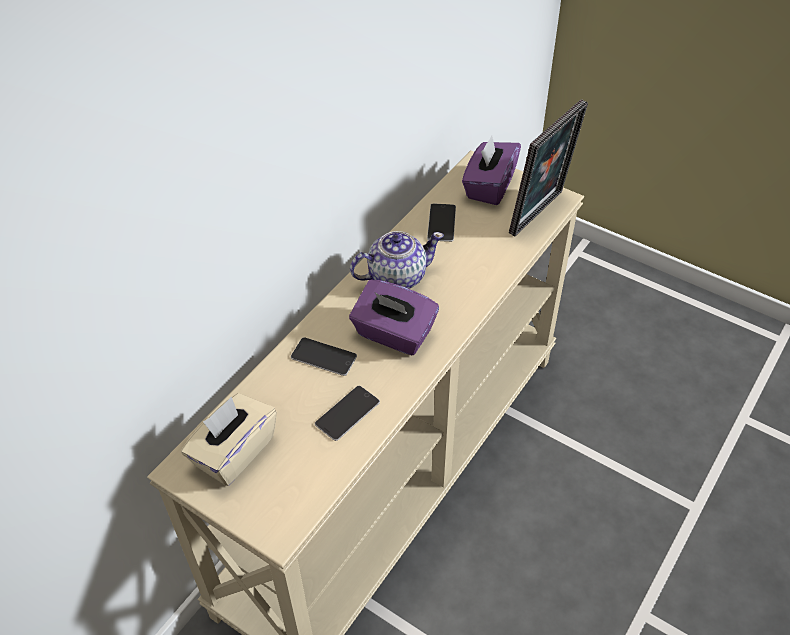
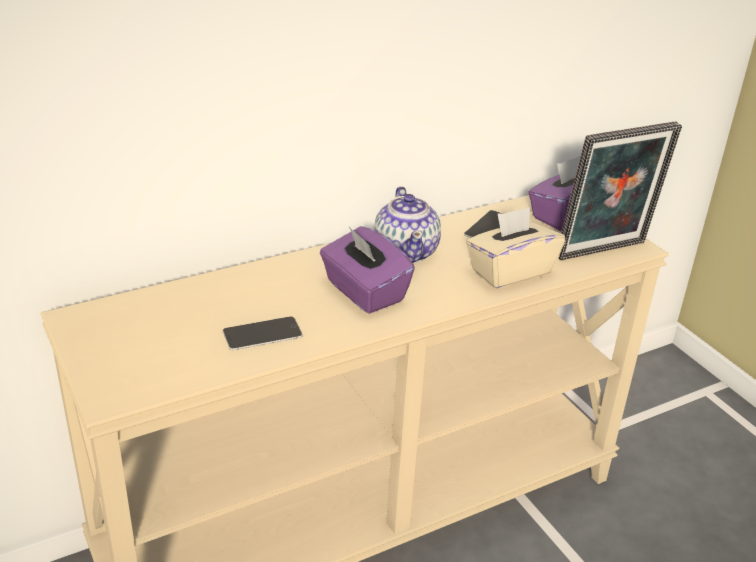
camera: 25 degrees right, 15 degrees down
(234, 452) = (130, 323): beige tissue box -> beige tissue box (510, 272)
(323, 357) = (280, 285): phone -> none
(396, 277) = (406, 251): teapot -> teapot turned 75 degrees clockwise

